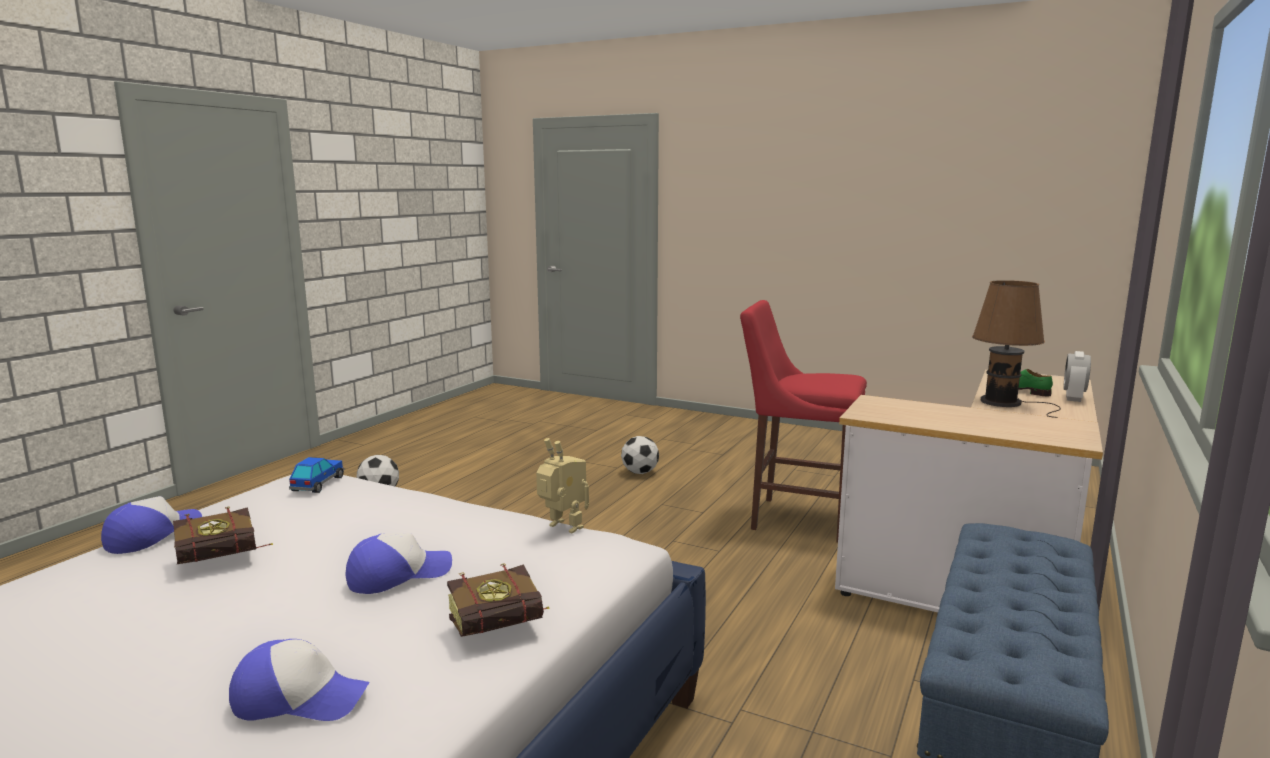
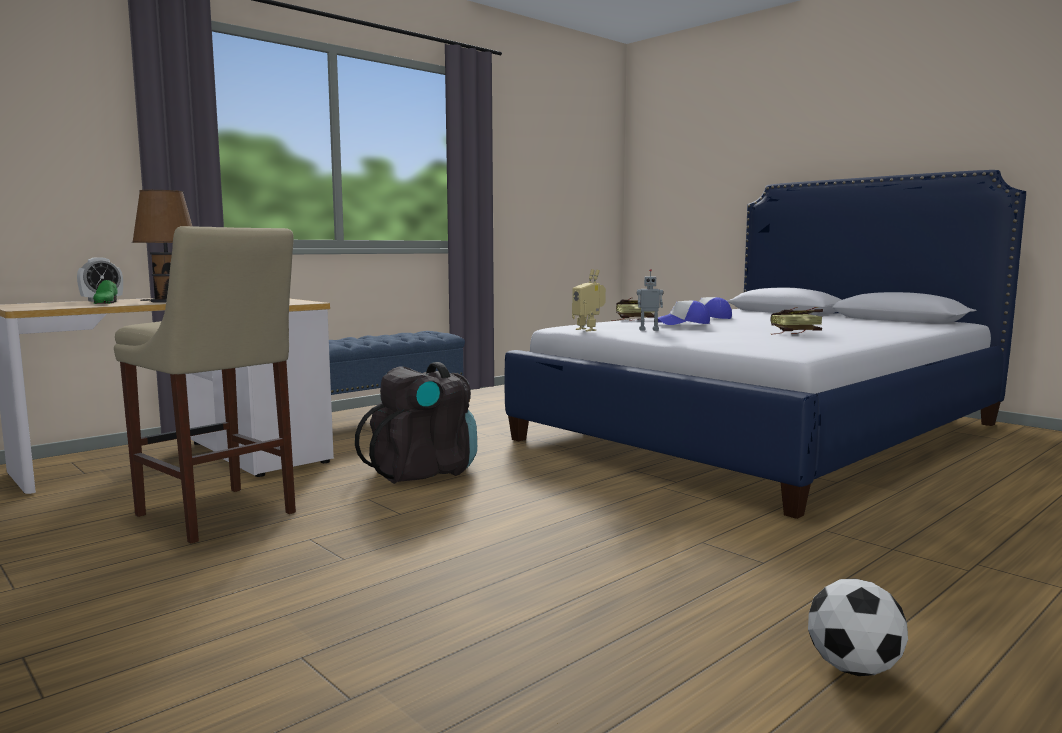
camera: 160 degrees left, 5 degrees down
(153, 535) = (862, 340): cap -> none
(318, 484) = (778, 348): toy car -> none
(466, 540) = (649, 330): none -> toy robot
(640, 472) = (278, 632): football -> none
(721, 595) = (423, 472): none -> black backpack
(796, 518) = (219, 516): red stool -> beige stool

